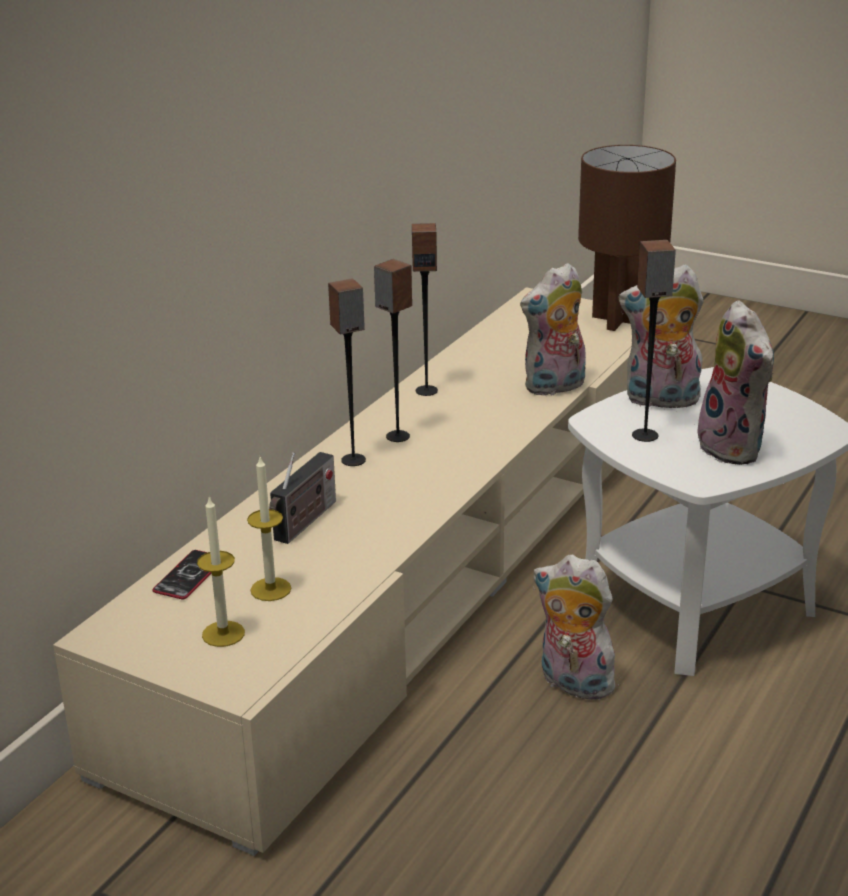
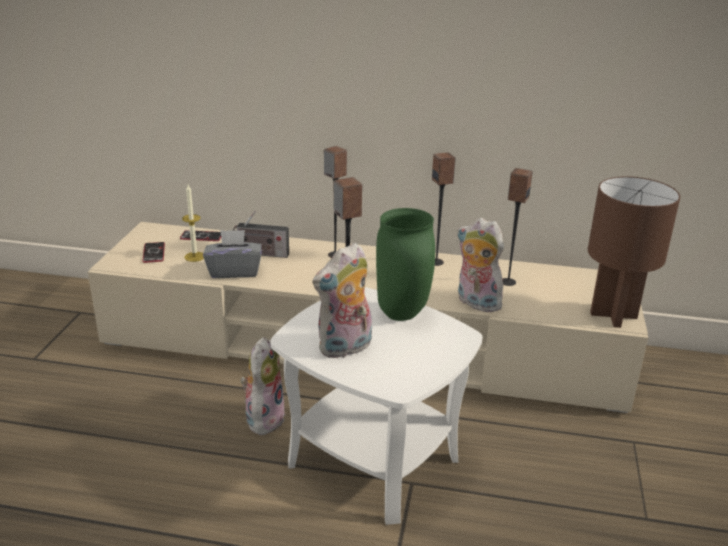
camera: 70 degrees right, 0 degrees up
(223, 634) = (154, 253): candle -> phone
(355, 554) = (234, 271): none -> grey tissue box
(397, 436) = (370, 262): speaker -> speaker (507, 282)
(660, 401) = (403, 314): plush toy -> green vase

